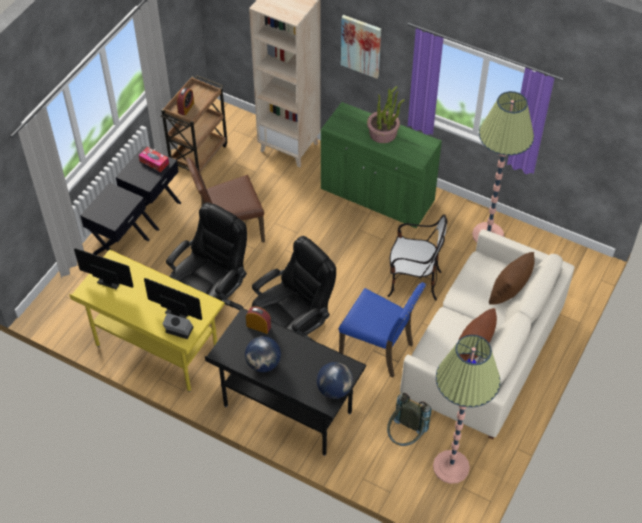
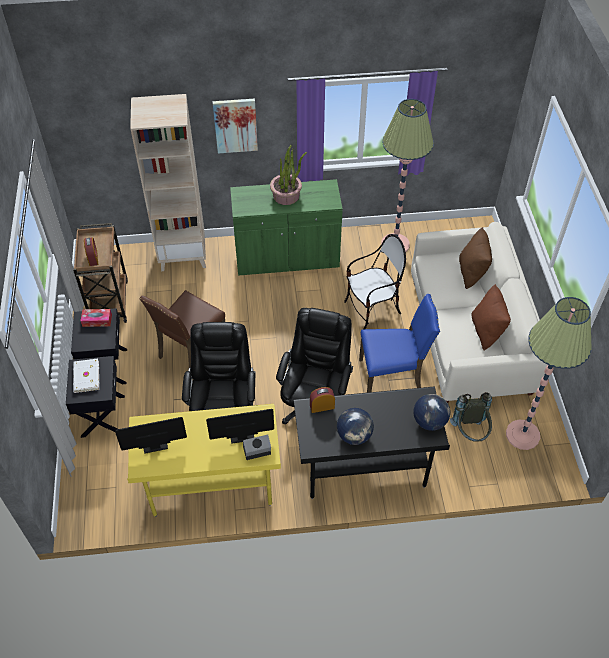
camera: 35 degrees left, 0 degrees up
(110, 202) = (85, 377): none -> white book

